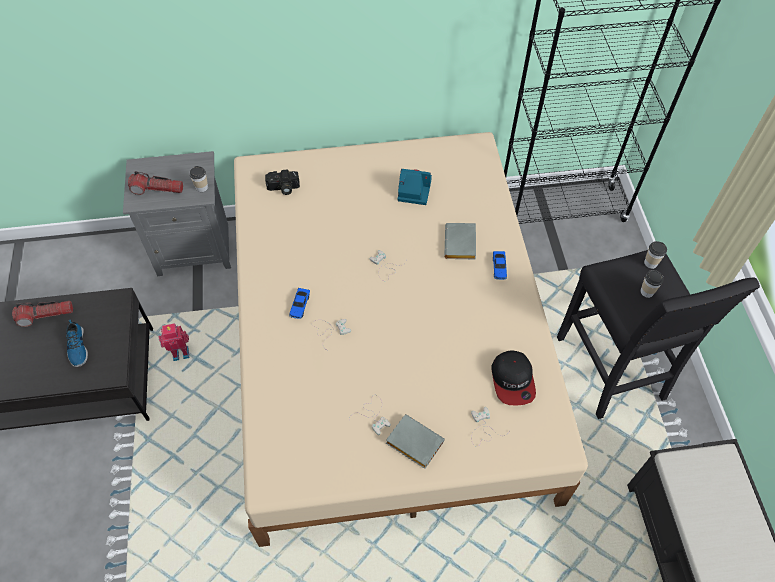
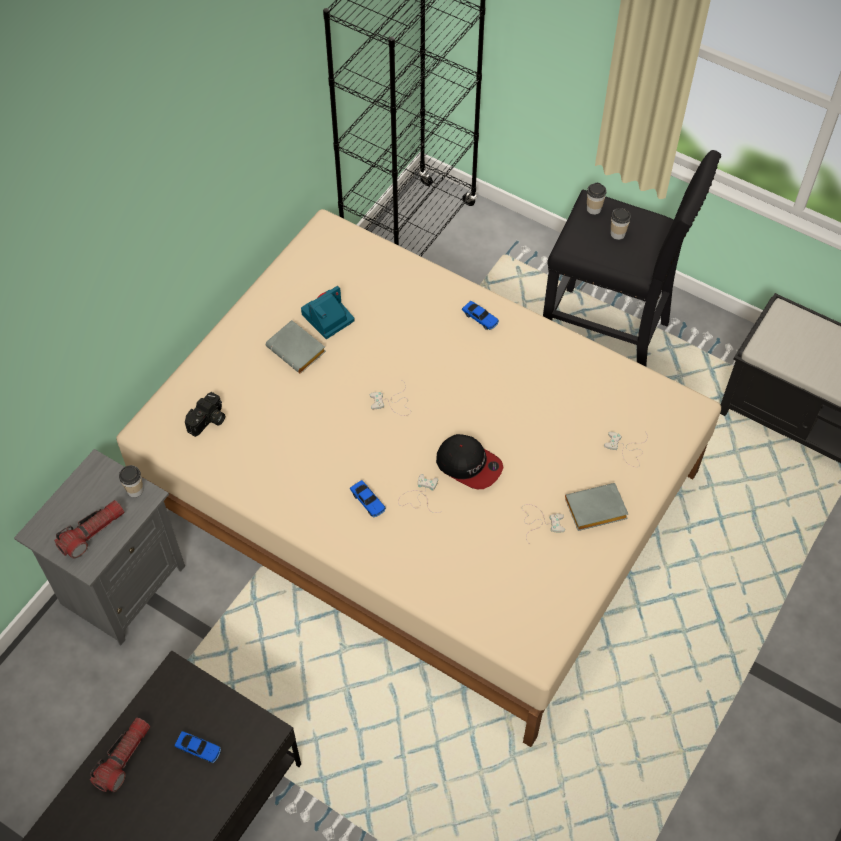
camera: 50 degrees left, 0 degrees up
(77, 347) = (199, 749): shoe -> toy car
(180, 352) = (245, 683): toy robot -> none
(461, 245) = (427, 327): grey book -> grey book (298, 350)
(513, 380) = (601, 394): cap -> cap (469, 465)

